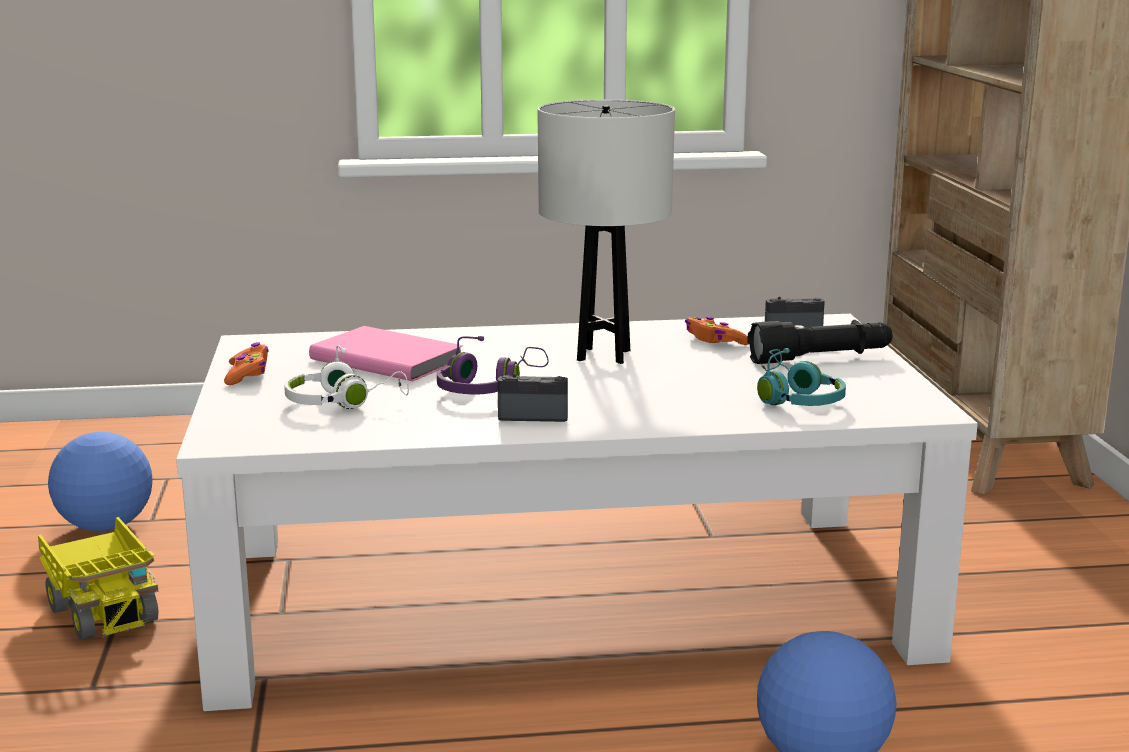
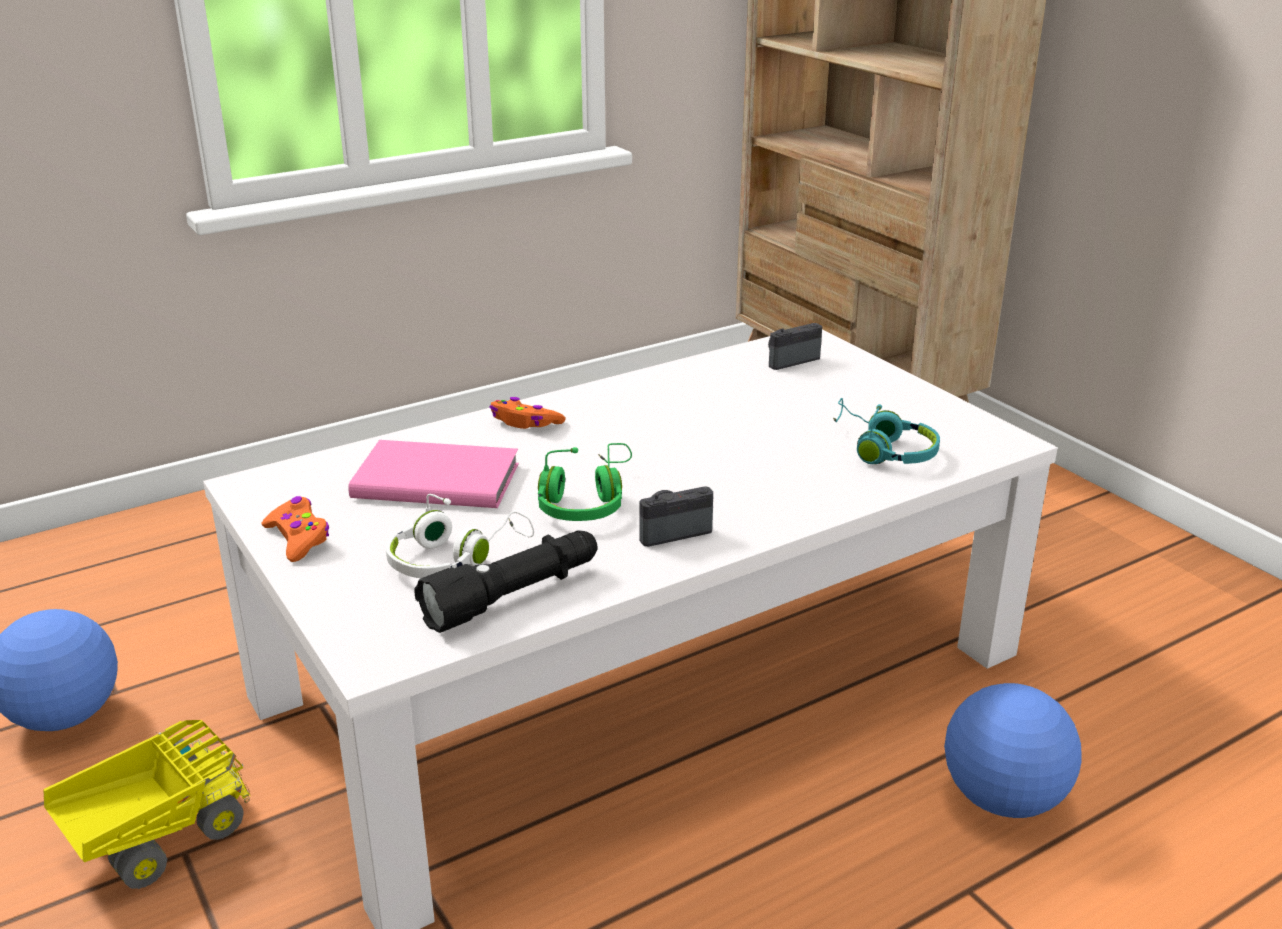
camera: 25 degrees left, 10 degrees up
(104, 610) = (156, 839): toy truck -> toy truck turned 75 degrees counterclockwise
(488, 388) = (586, 501): purple headphones -> green headphones
(603, 355) = (651, 427): white table lamp -> none
(715, 340) = (734, 385): orange game controller -> orange game controller (525, 422)
(821, 358) = (850, 391): black flashlight -> black flashlight (514, 596)

